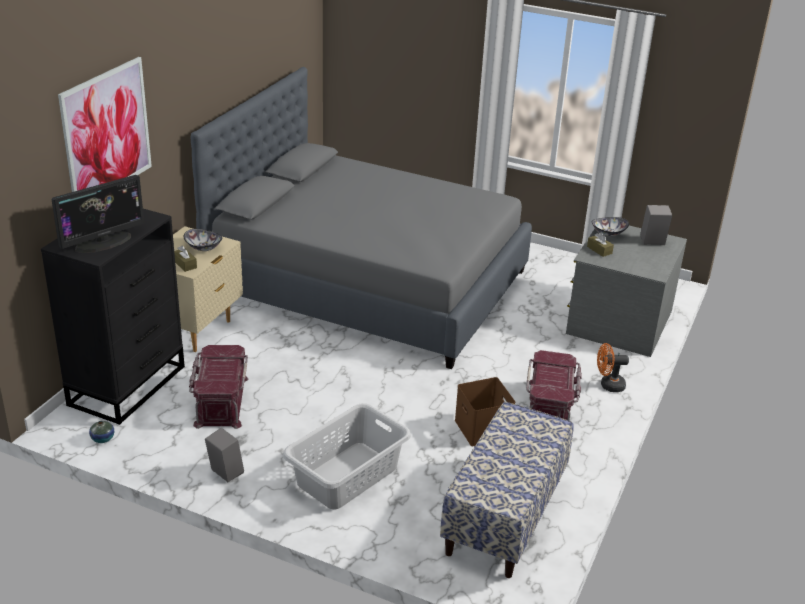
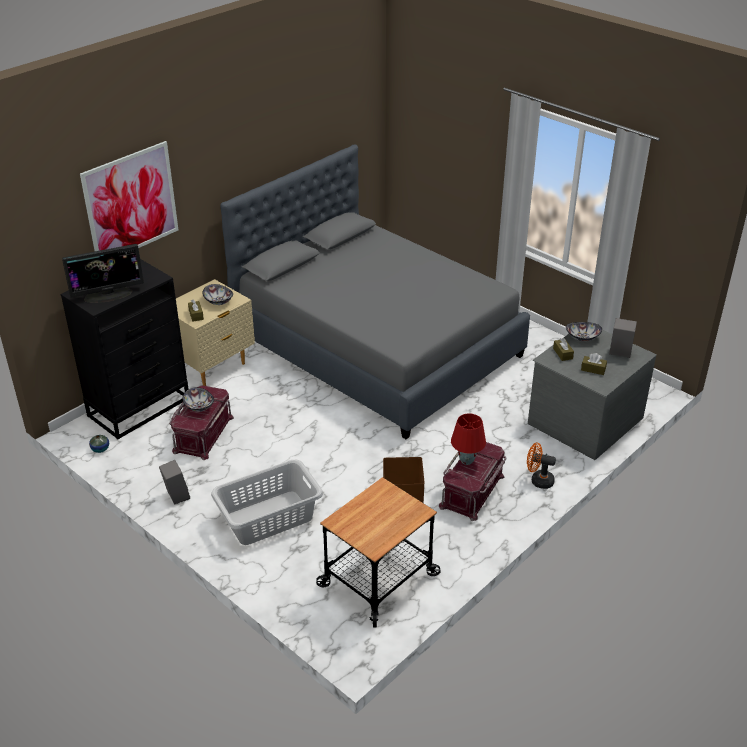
camera: 20 degrees right, 5 degrees up
(218, 367) = (199, 407): none -> bowl
(505, 516) = (379, 581): bench -> cart
(544, 374) = (467, 461): none -> red table lamp
(637, 260) = (593, 369): none -> brown tissue box

